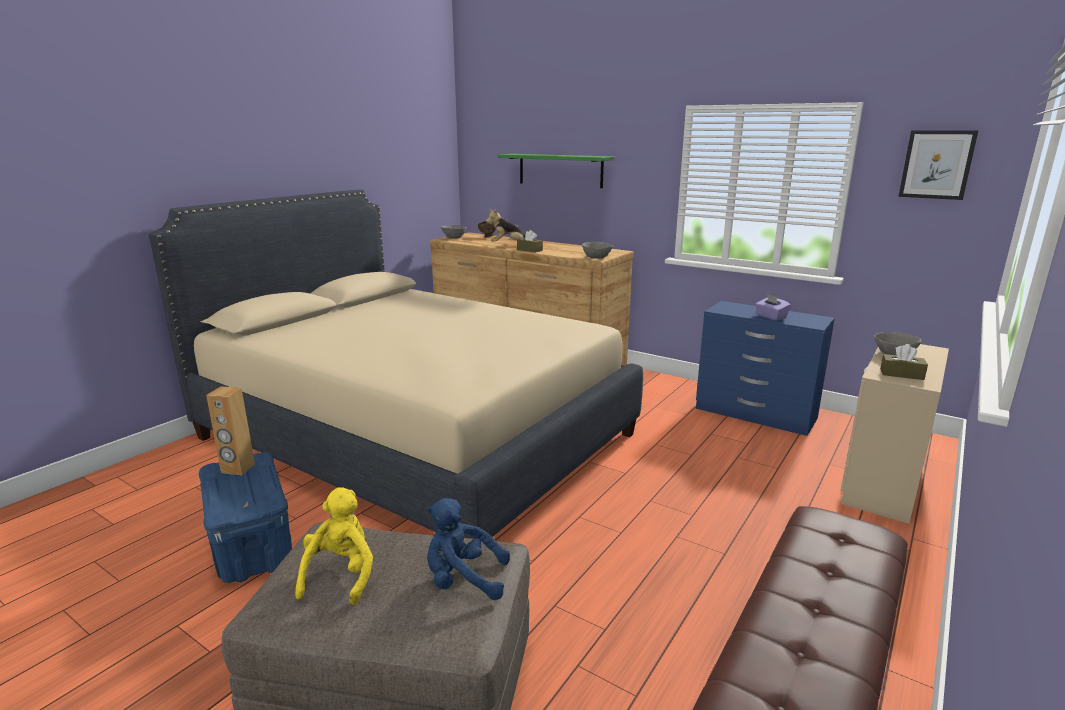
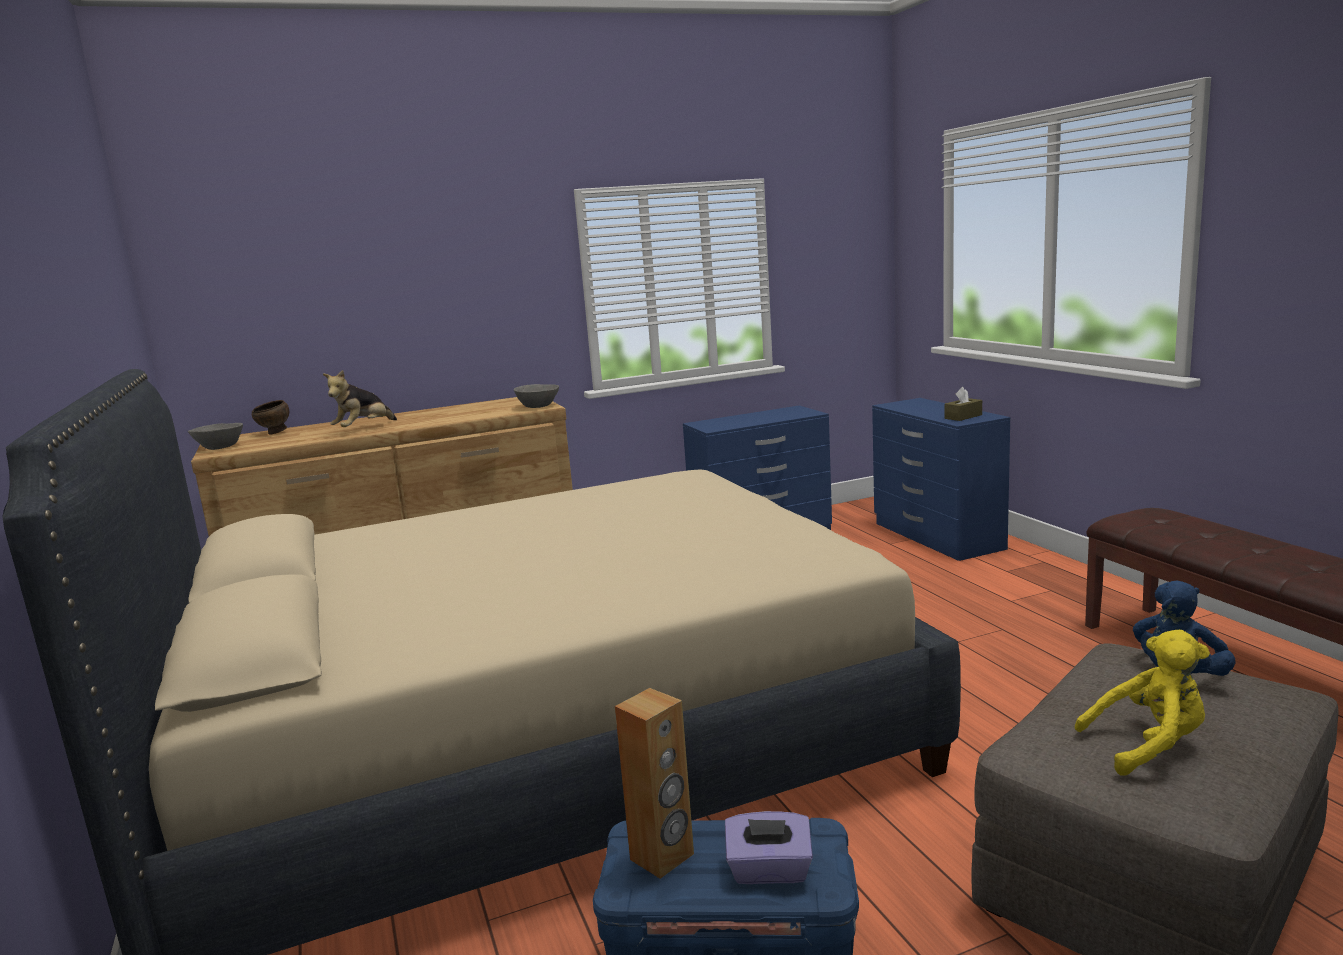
camera: 55 degrees left, 5 degrees down
(341, 575) = (1149, 746): yellow plush toy -> yellow plush toy turned 135 degrees clockwise
(529, 250) = (421, 424): brown tissue box -> none
(560, 170) = (387, 298): green shelf -> none
(770, 317) = (765, 419): purple tissue box -> purple tissue box (769, 871)
(881, 481) = (937, 536): beige dresser -> blue dresser
(893, 354) = (916, 410): grey bowl -> none
(936, 164) = (833, 235): picture -> none

